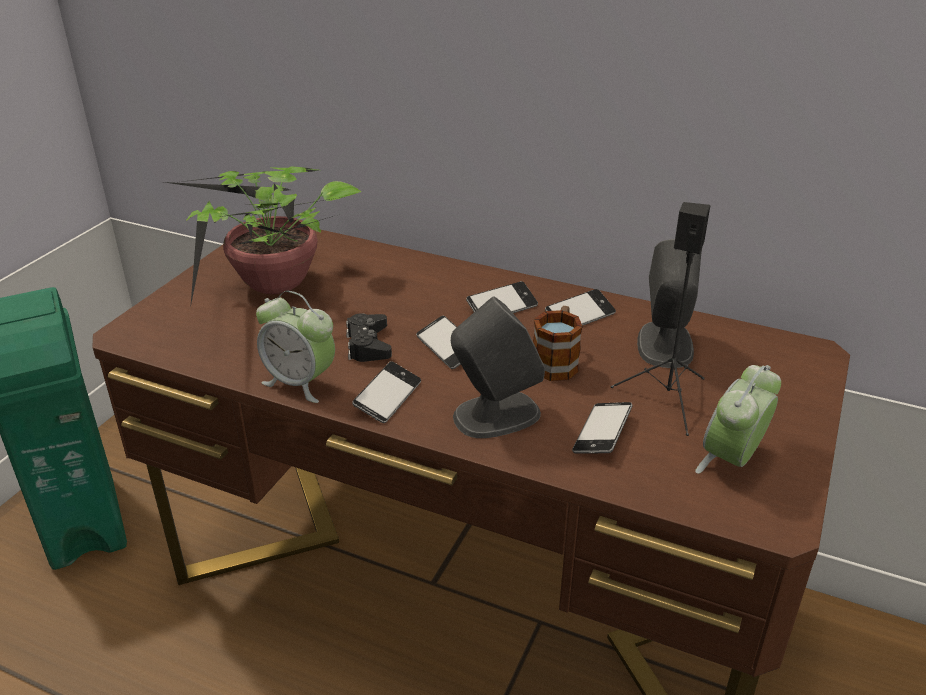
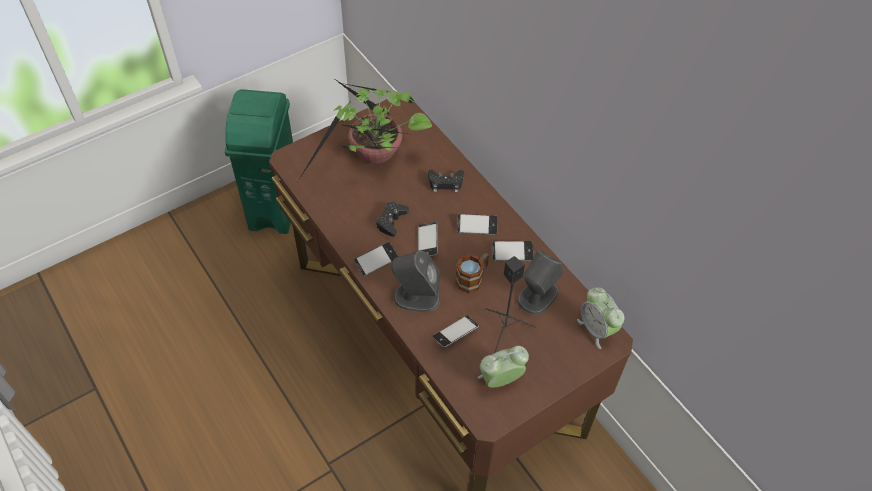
camera: 30 degrees right, 20 degrees up
(300, 382) = (344, 231): alarm clock -> alarm clock (597, 329)
(410, 280) = (445, 183): none -> black game controller

